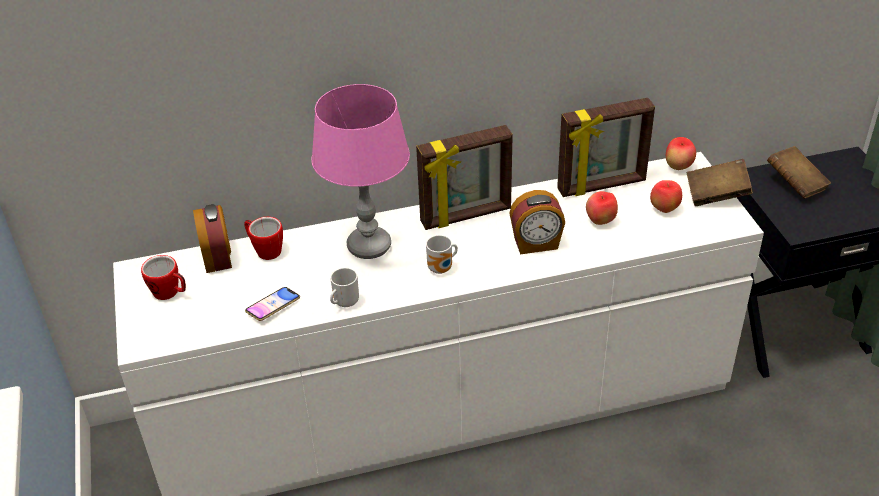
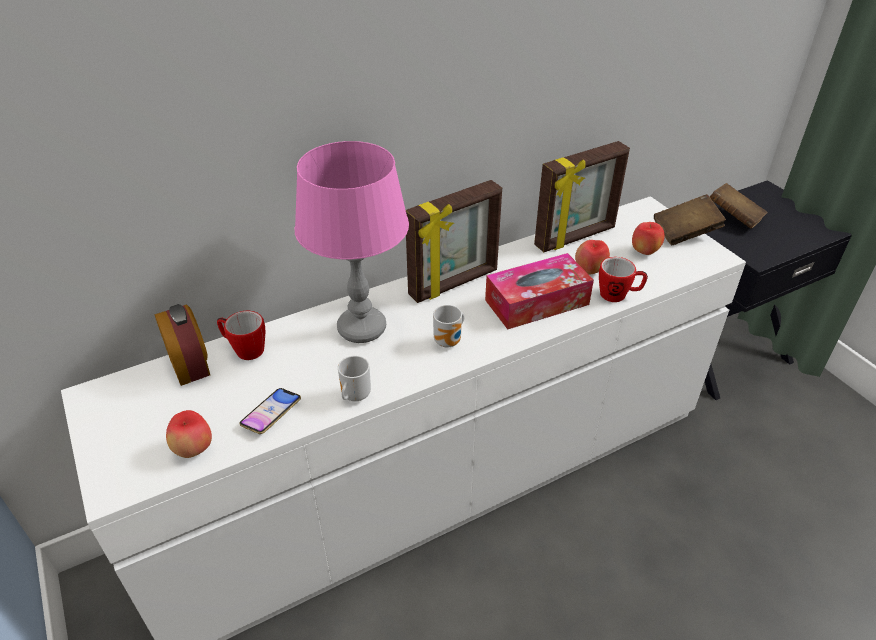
camera: 15 degrees left, 0 degrees up
(170, 293) = (140, 417): mug -> mug (618, 295)
(536, 244) = (537, 302): alarm clock -> tissue box
(678, 167) = (637, 212): apple -> apple (194, 449)

